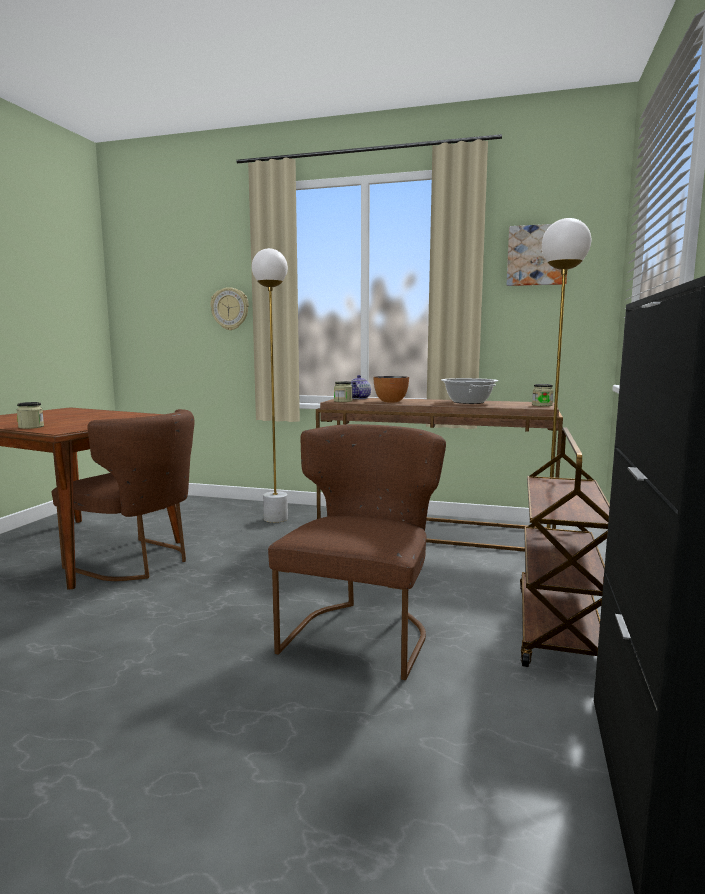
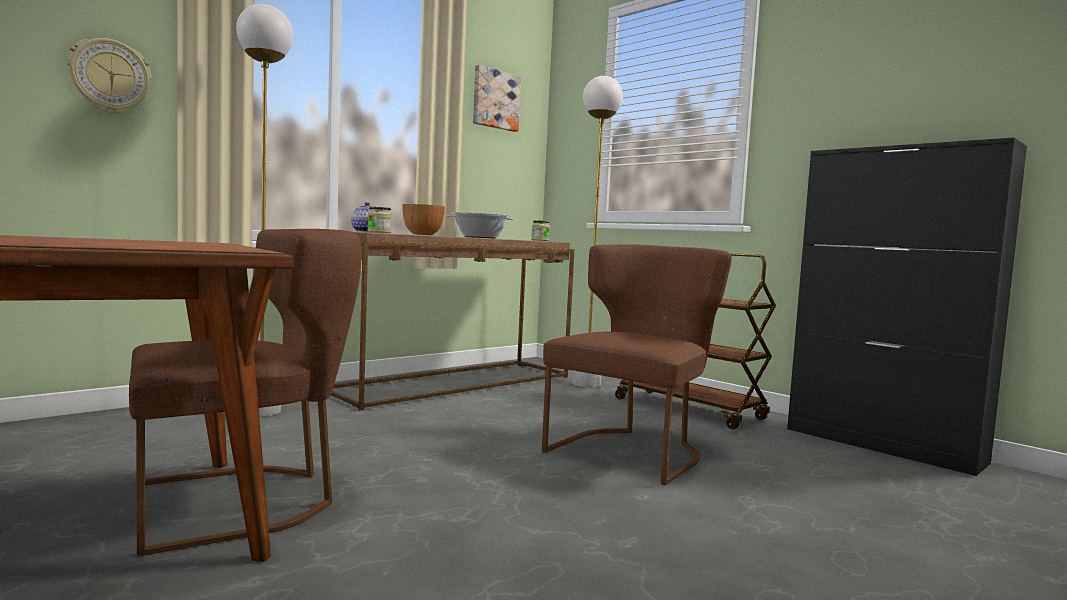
camera: 60 degrees left, 5 degrees down
(31, 427) = (126, 246): jar -> none
(362, 632) = (633, 450): brown chair -> brown chair turned 75 degrees clockwise

